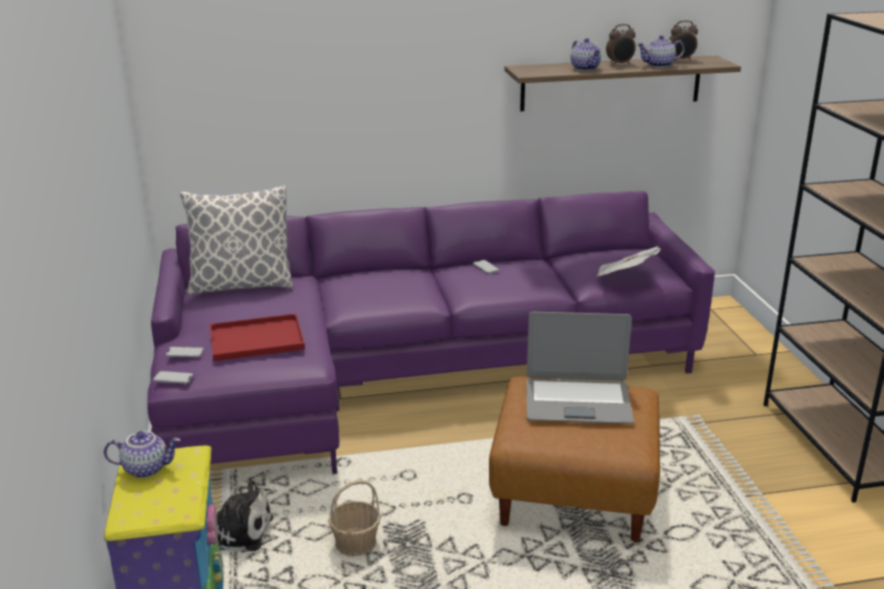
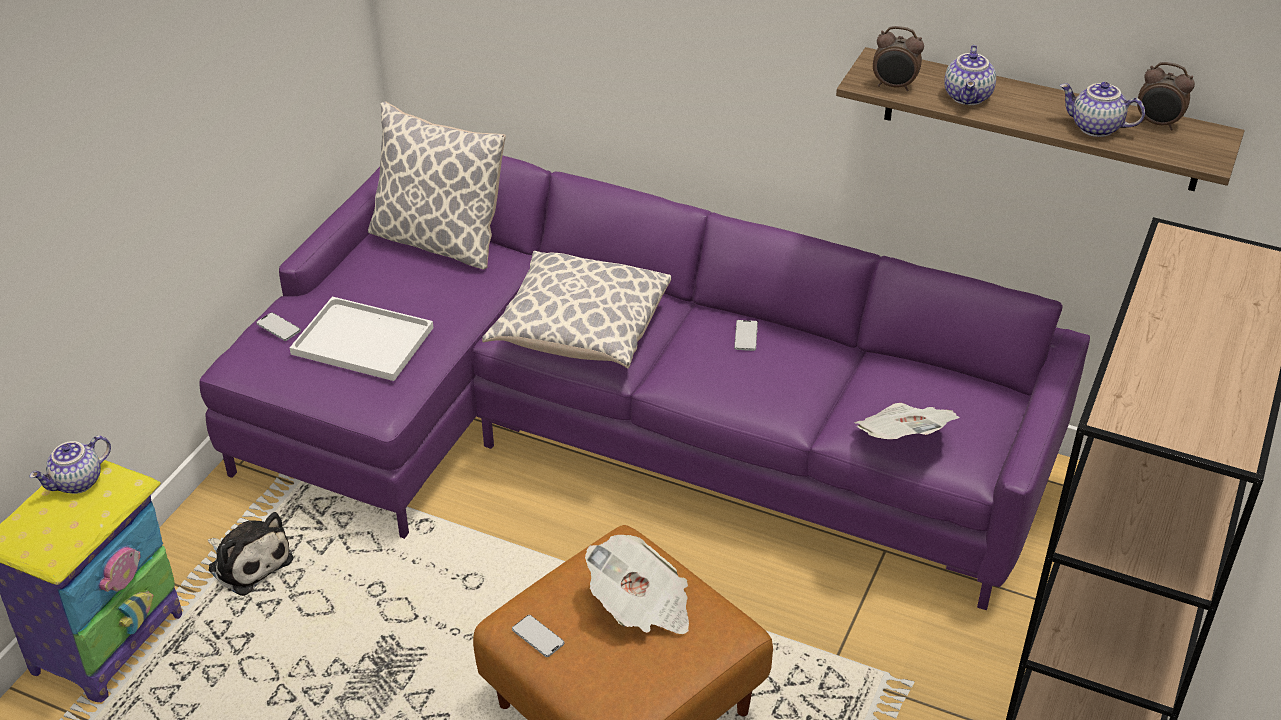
camera: 35 degrees right, 15 degrees up
(146, 468) = (78, 483): teapot -> teapot turned 105 degrees clockwise
(173, 378) = (237, 359): phone -> phone (538, 637)
(258, 338) = (365, 340): red tray -> white tray
(355, 544) = (337, 641): basket -> none
(388, 295) = (579, 332): none -> pillow
(577, 402) = (641, 606): laptop -> newspaper
(620, 64) = (1039, 102): alarm clock -> alarm clock (894, 86)

